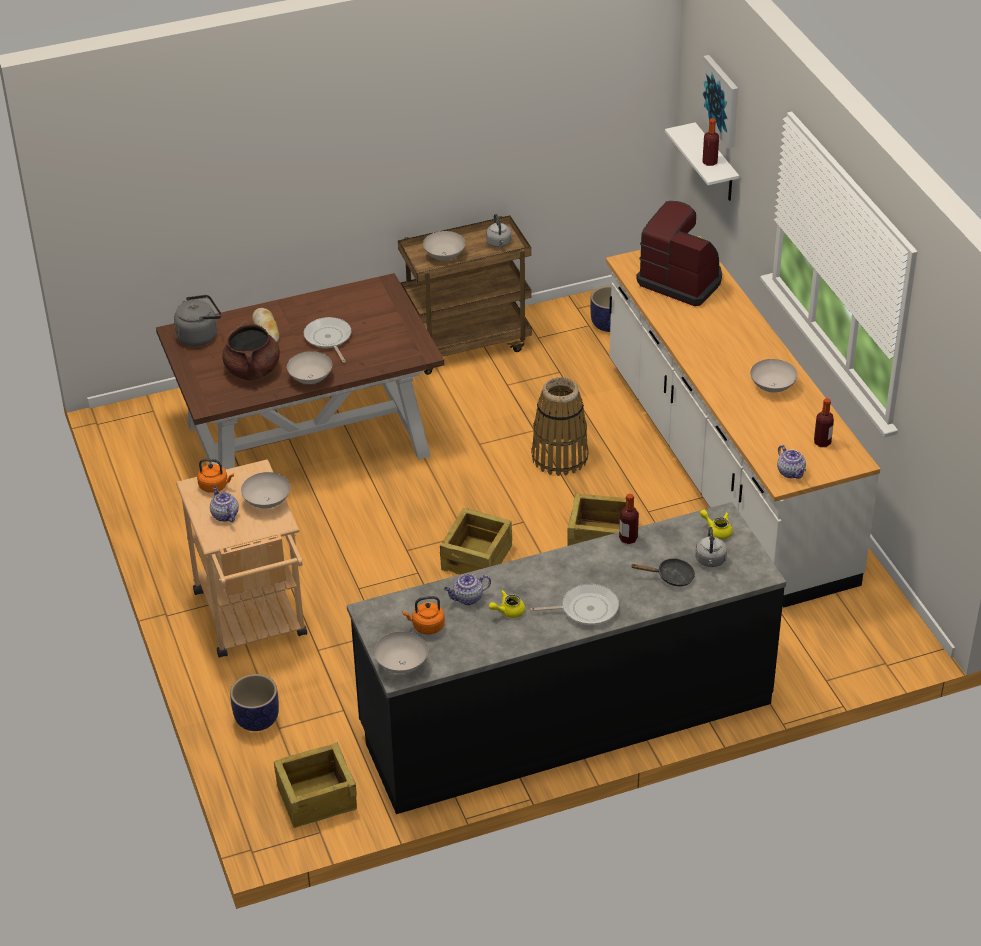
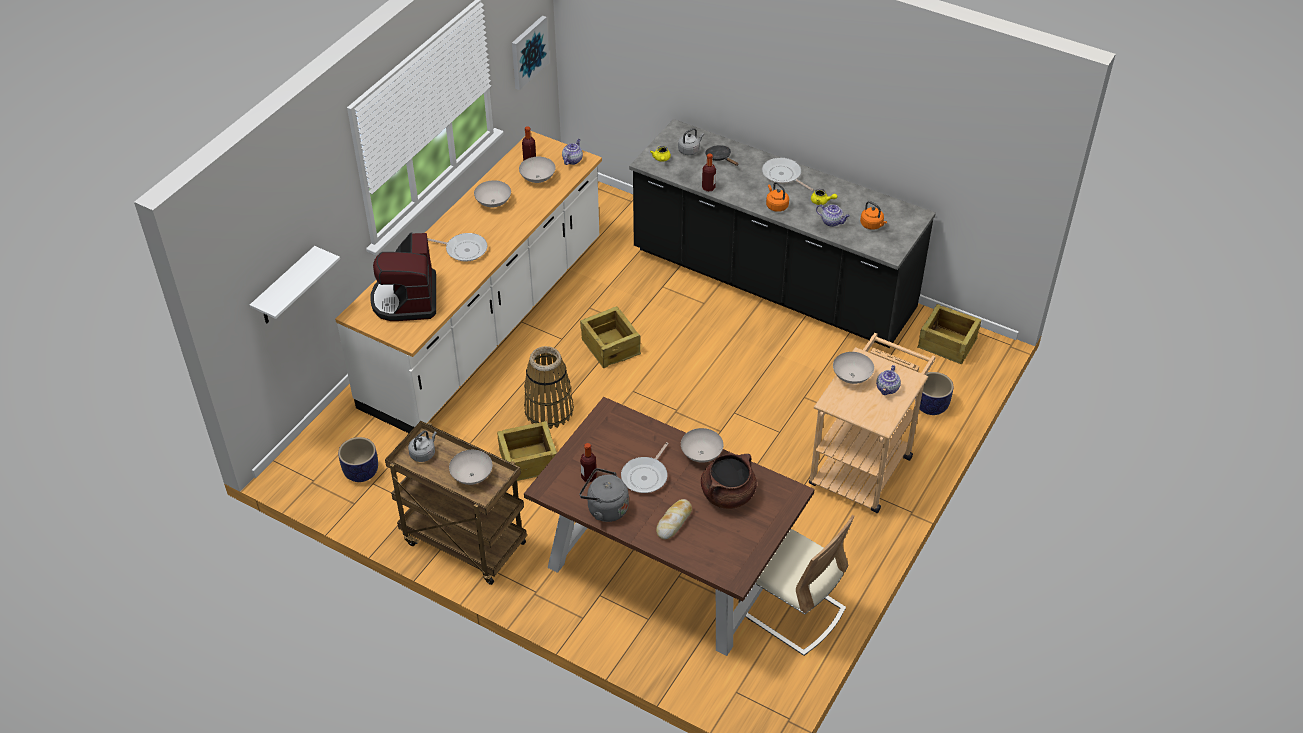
camera: 130 degrees left, 5 degrees up
(176, 480) = (791, 611): none -> beige chair
(200, 336) = (723, 558): grey kettle -> grey kettle (605, 508)
(215, 486) = (869, 413): orange kettle -> orange kettle (776, 205)
(402, 665) = (910, 217): white bowl -> white bowl (538, 178)
(477, 558) = (690, 392): crate -> crate (528, 460)
(709, 162) = (308, 268): bottle -> bottle (589, 477)
(716, 339) = (464, 249): none -> frying pan
(721, 100) = (274, 231): picture -> picture (528, 52)

